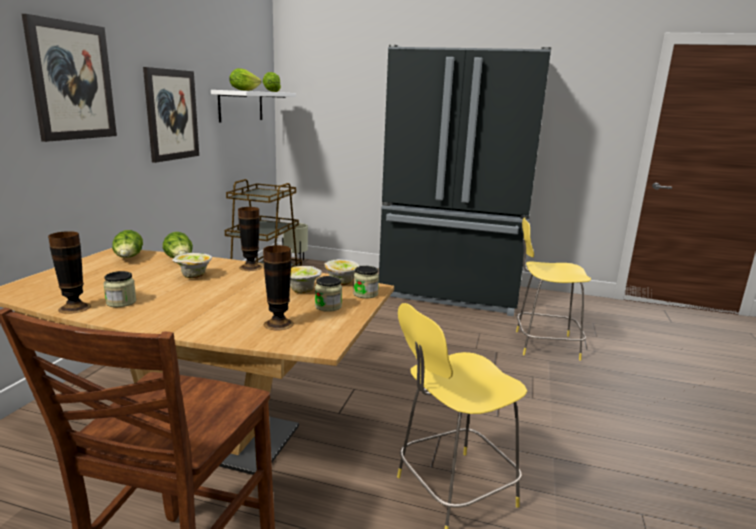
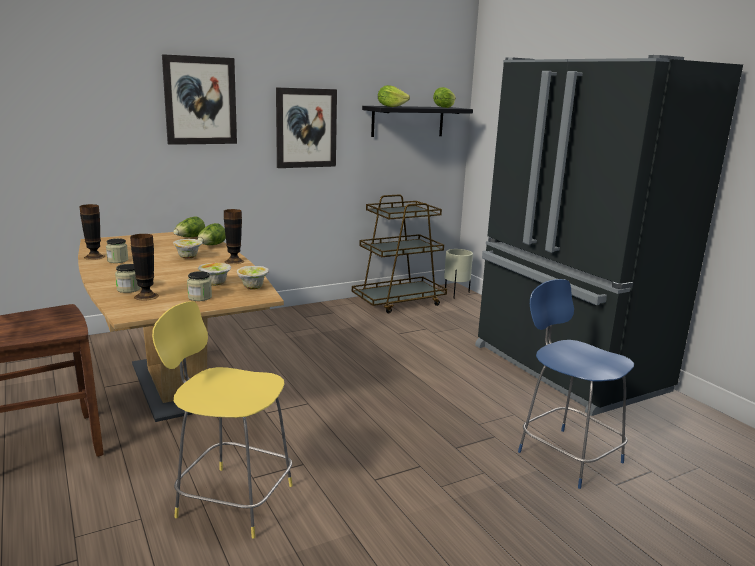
camera: 45 degrees right, 0 degrees up
(241, 106) = (408, 121): white shelf -> black shelf
(365, 294) = (245, 298): jar -> jar (128, 289)
(543, 344) = (567, 455): yellow stool -> blue stool

